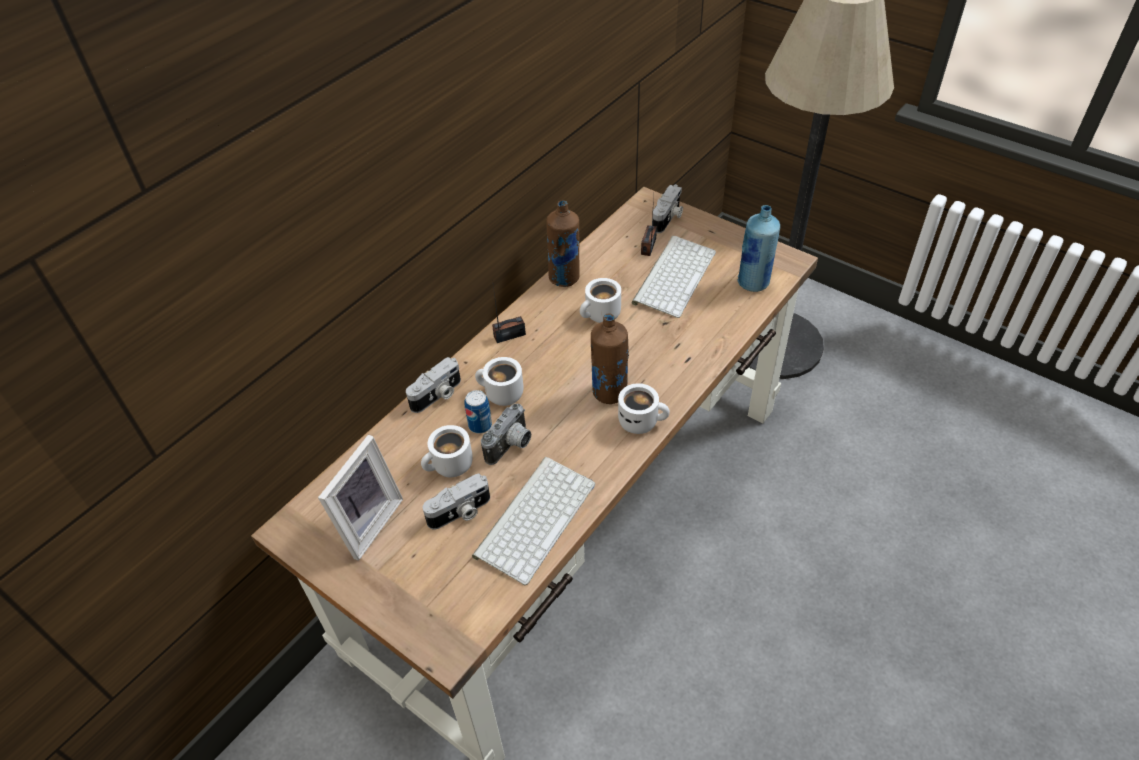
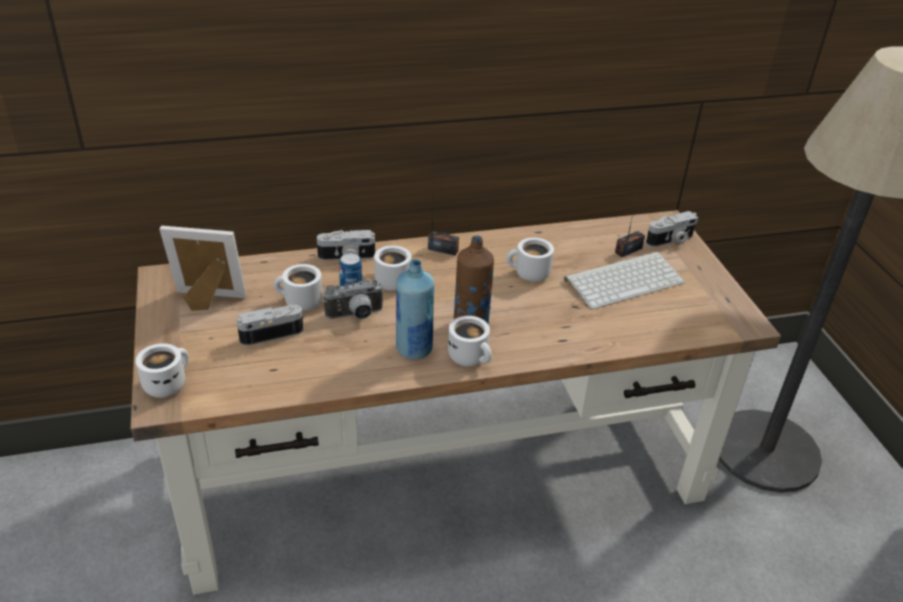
camera: 35 degrees right, 10 degrees down
(366, 523) = (208, 301): picture frame -> picture frame turned 150 degrees counterclockwise
(428, 626) = (166, 383): none -> white mug
(460, 512) = (271, 333): camera -> camera turned 150 degrees clockwise
(534, 517) = (314, 367): keyboard -> none
(564, 278) = (532, 236): brown bottle -> none
(753, 283) = (691, 321): blue bottle -> blue bottle (414, 349)

